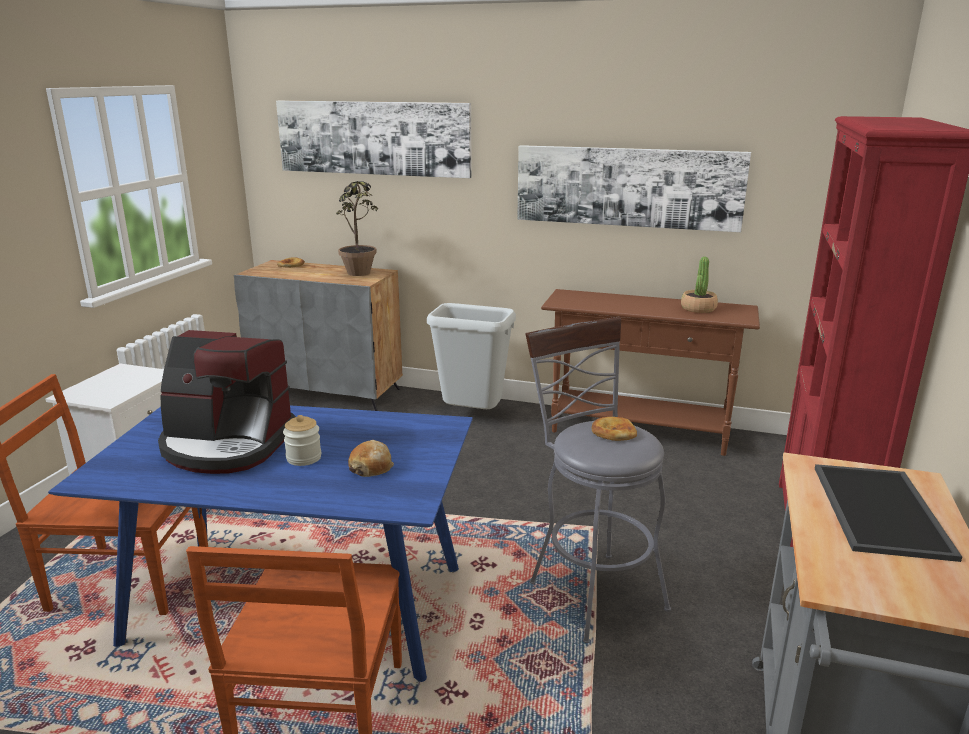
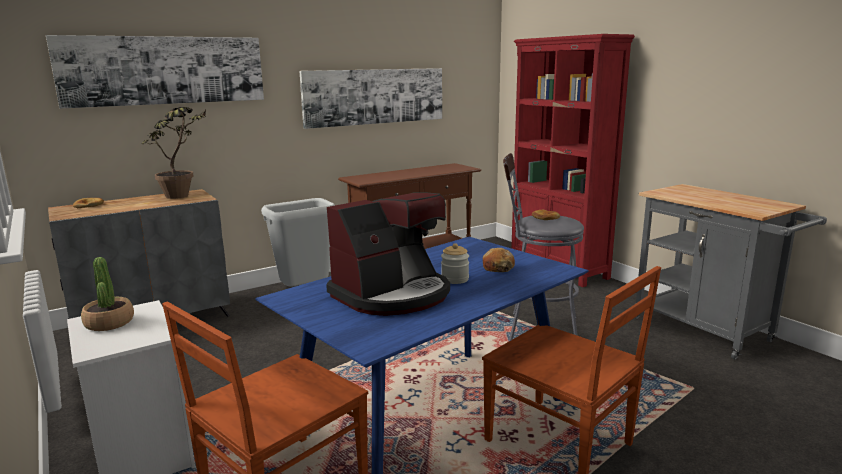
camera: 50 degrees left, 5 degrees down
(698, 308) = (437, 169): potted plant -> potted plant (109, 323)
(883, 511) = (706, 195): tray -> none

